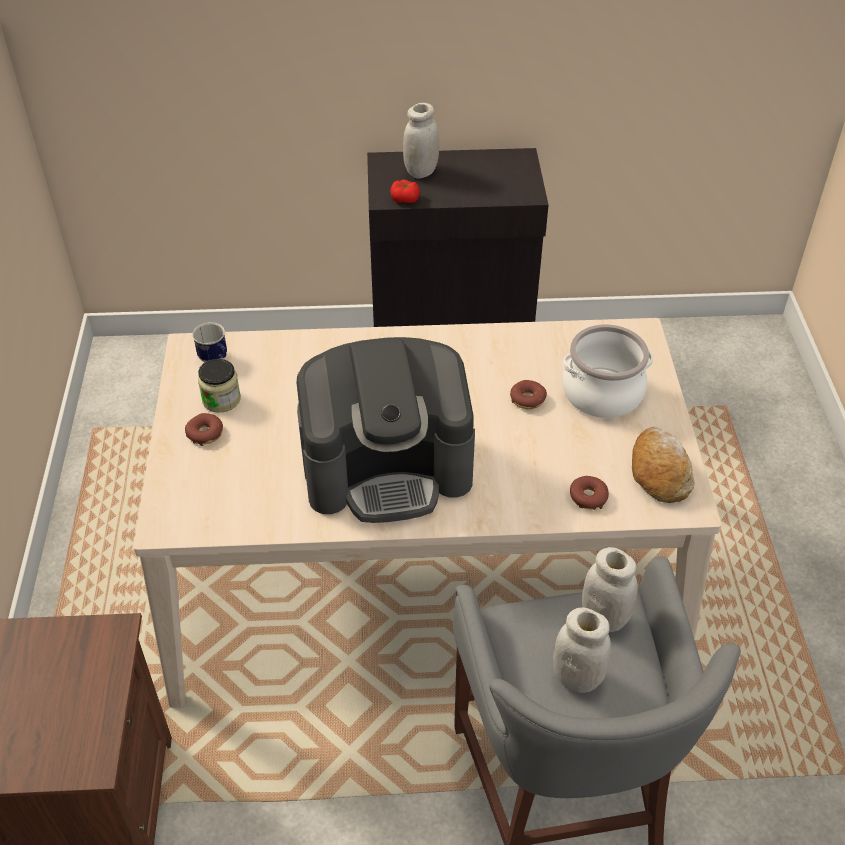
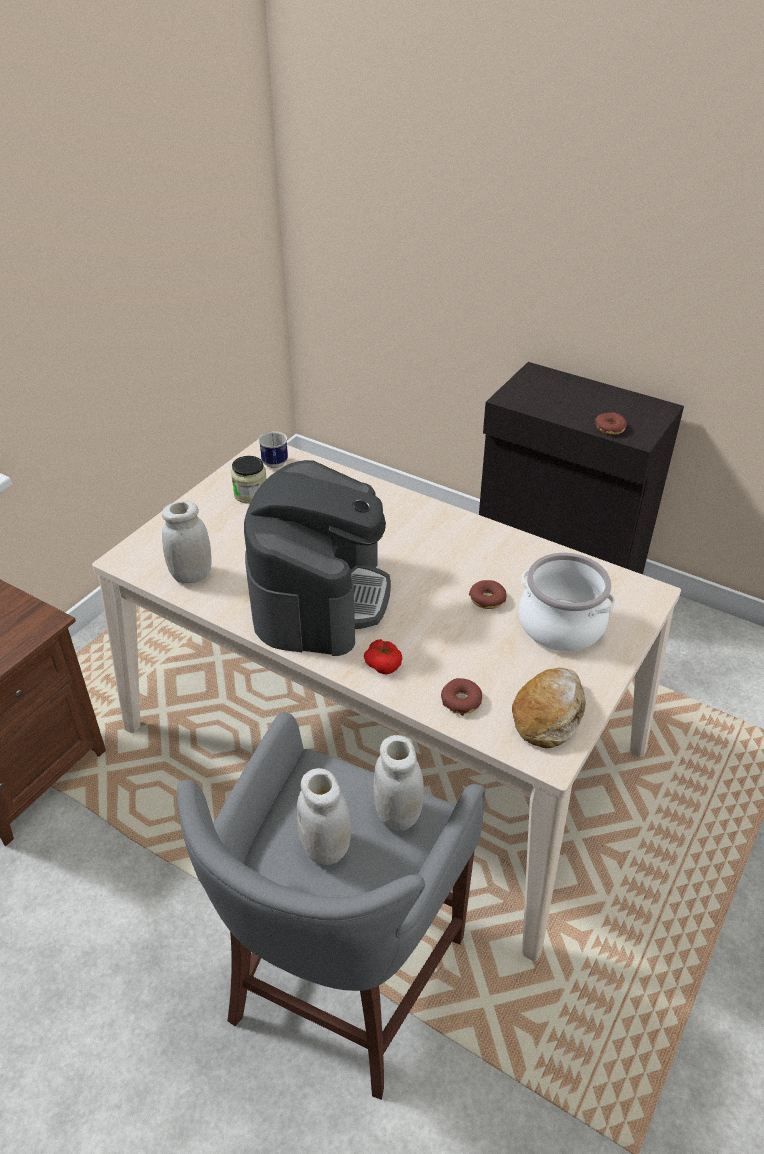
camera: 35 degrees right, 5 degrees down
(205, 433) = (216, 511): donut -> donut (610, 428)
(387, 467) = (319, 596): coffee machine -> coffee machine turned 105 degrees counterclockwise
(405, 199) = (524, 404): tomato -> tomato (383, 664)
(421, 171) = (559, 389): white jar -> white jar (191, 575)

